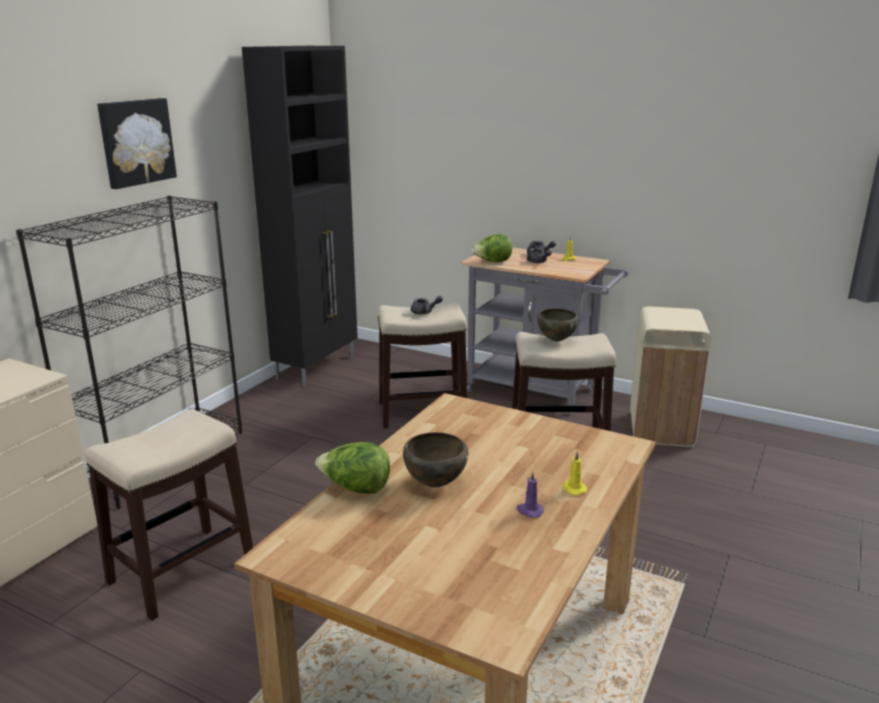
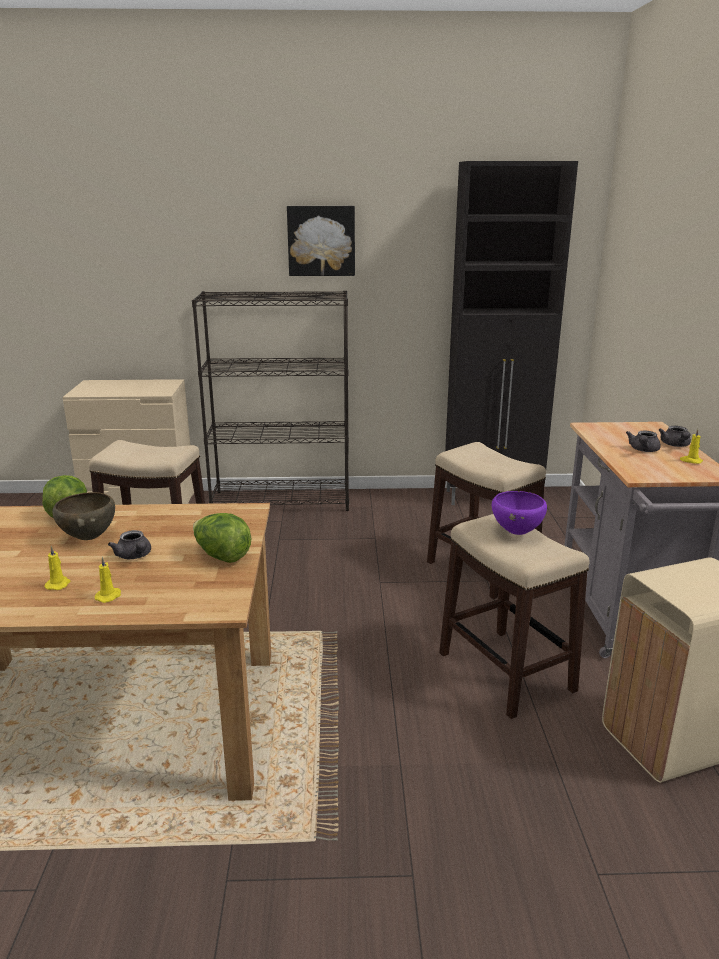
camera: 60 degrees right, 0 degrees up
(424, 312) = (491, 460): grey teapot -> grey teapot (134, 556)
(492, 262) = (595, 433): lettuce -> lettuce (221, 556)
(529, 511) = (58, 584): purple candle -> yellow candle
(556, 340) = (517, 532): brown bowl -> purple bowl

